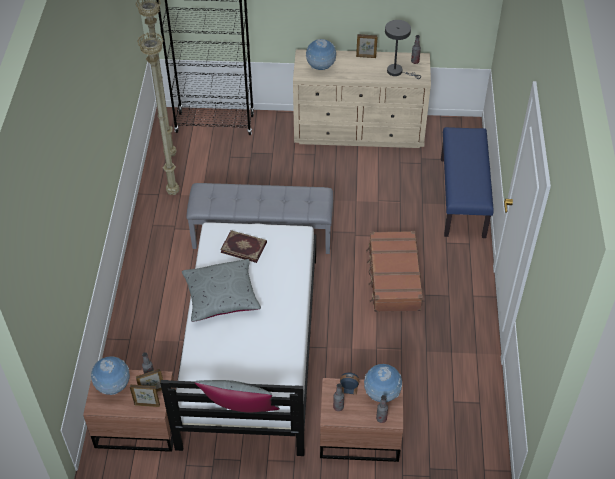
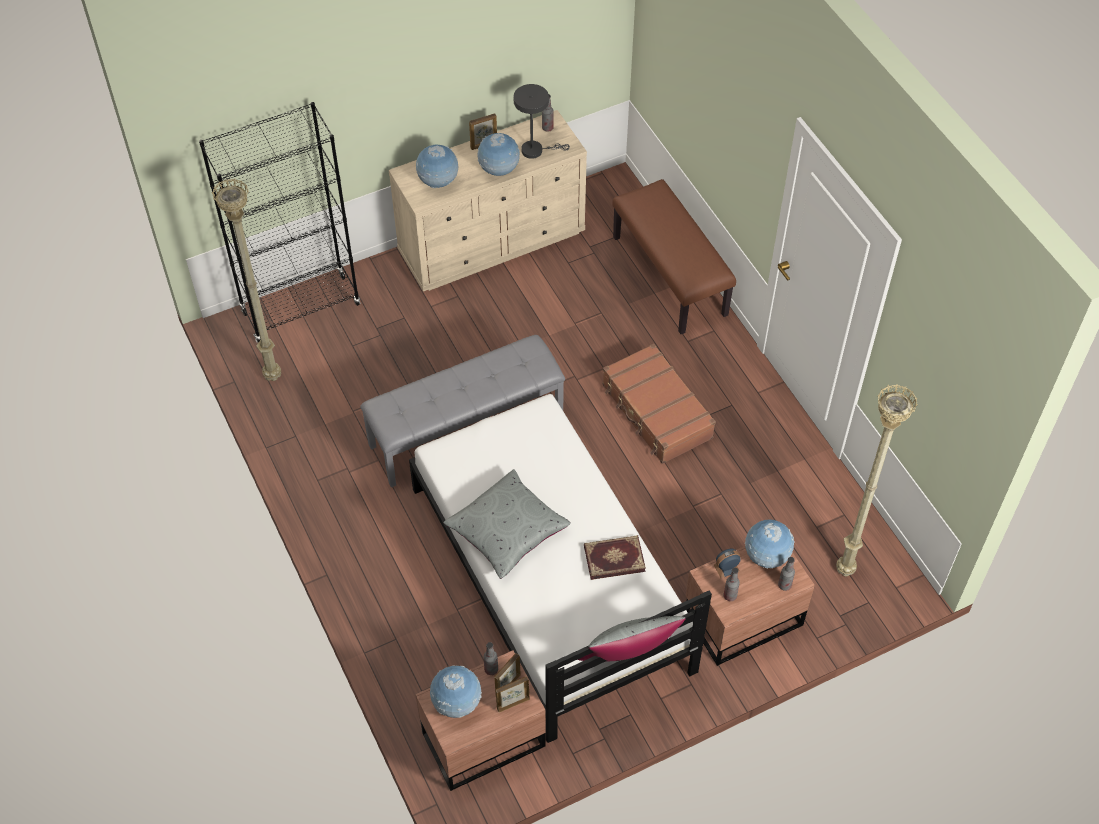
camera: 30 degrees left, 5 degrees up
(173, 192) = (313, 424): beige floor lamp -> beige floor lamp (844, 569)
(244, 247) = (489, 456): book -> book (614, 557)
(364, 75) = (499, 171): none -> globe
(463, 198) = (670, 276): blue bench -> brown bench

